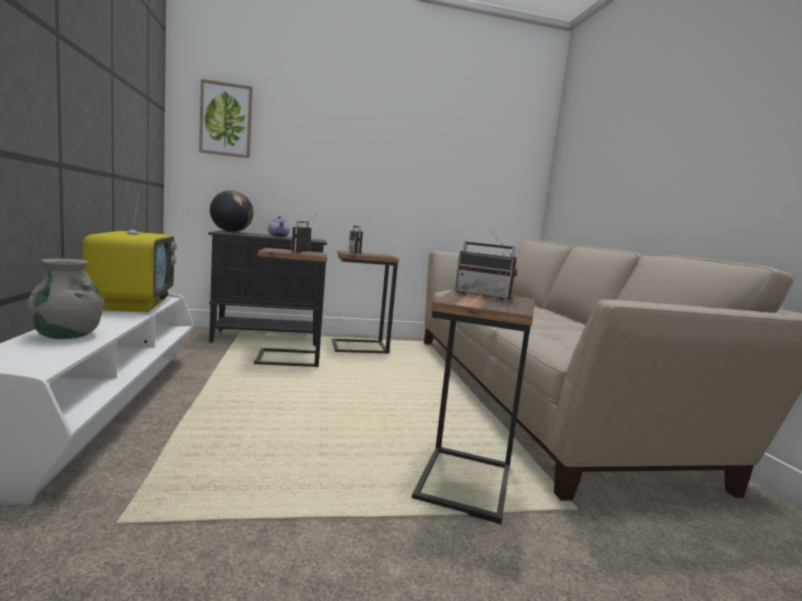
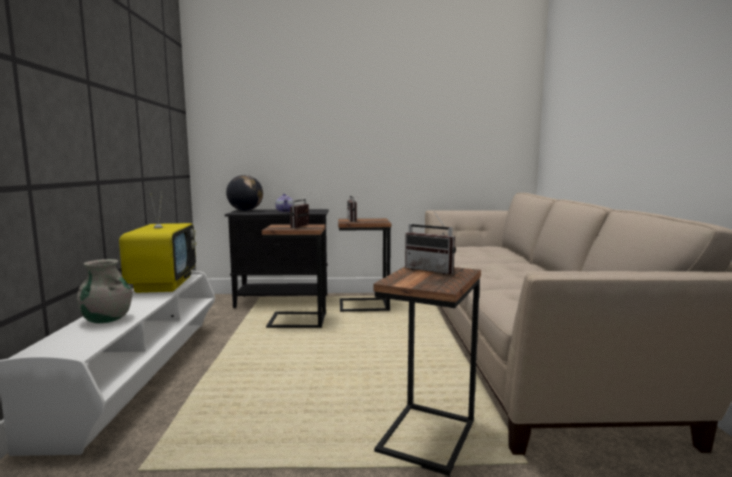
camera: 10 degrees right, 0 degrees up
(226, 120) = (235, 114): picture -> none

